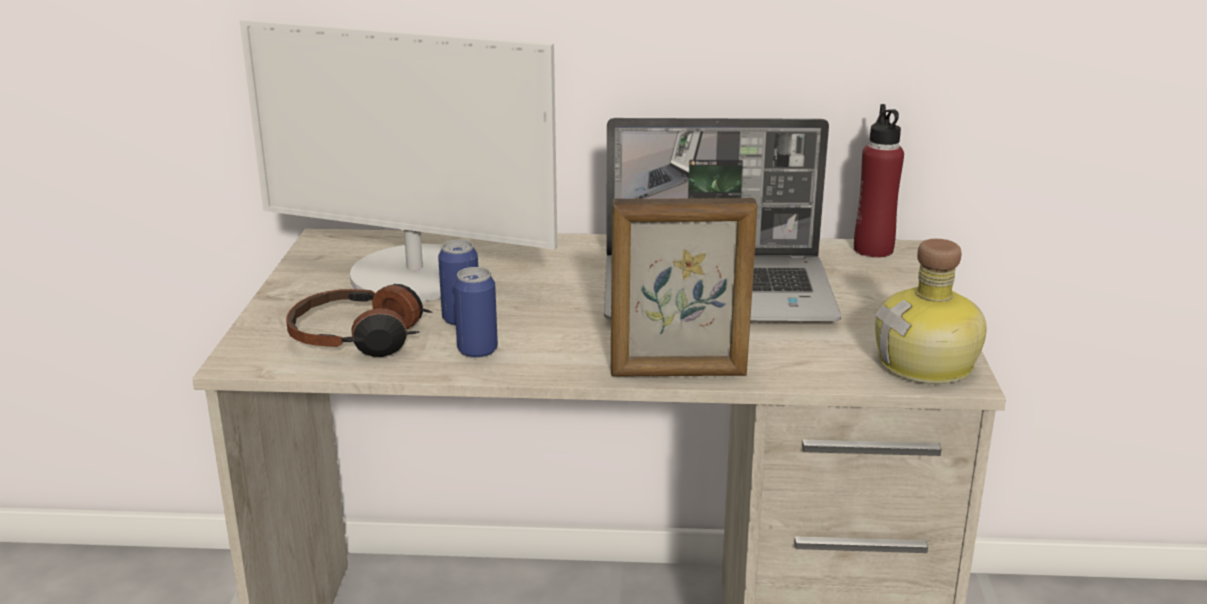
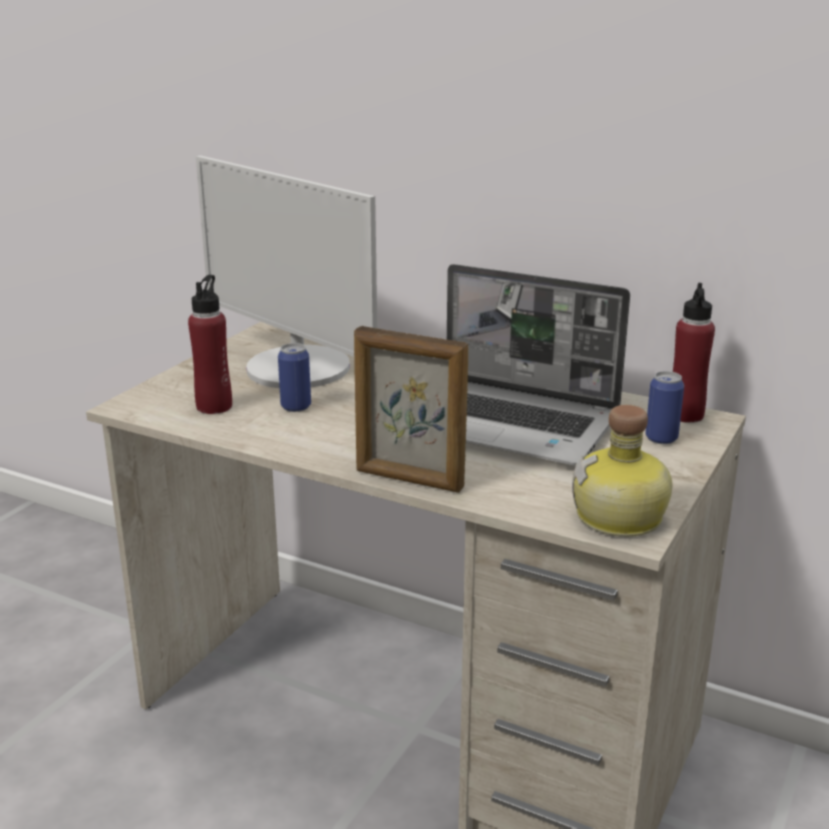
camera: 25 degrees right, 0 degrees up
(360, 338) = (214, 406): headphones -> red bottle
(477, 350) = (283, 431): can -> can (661, 438)

